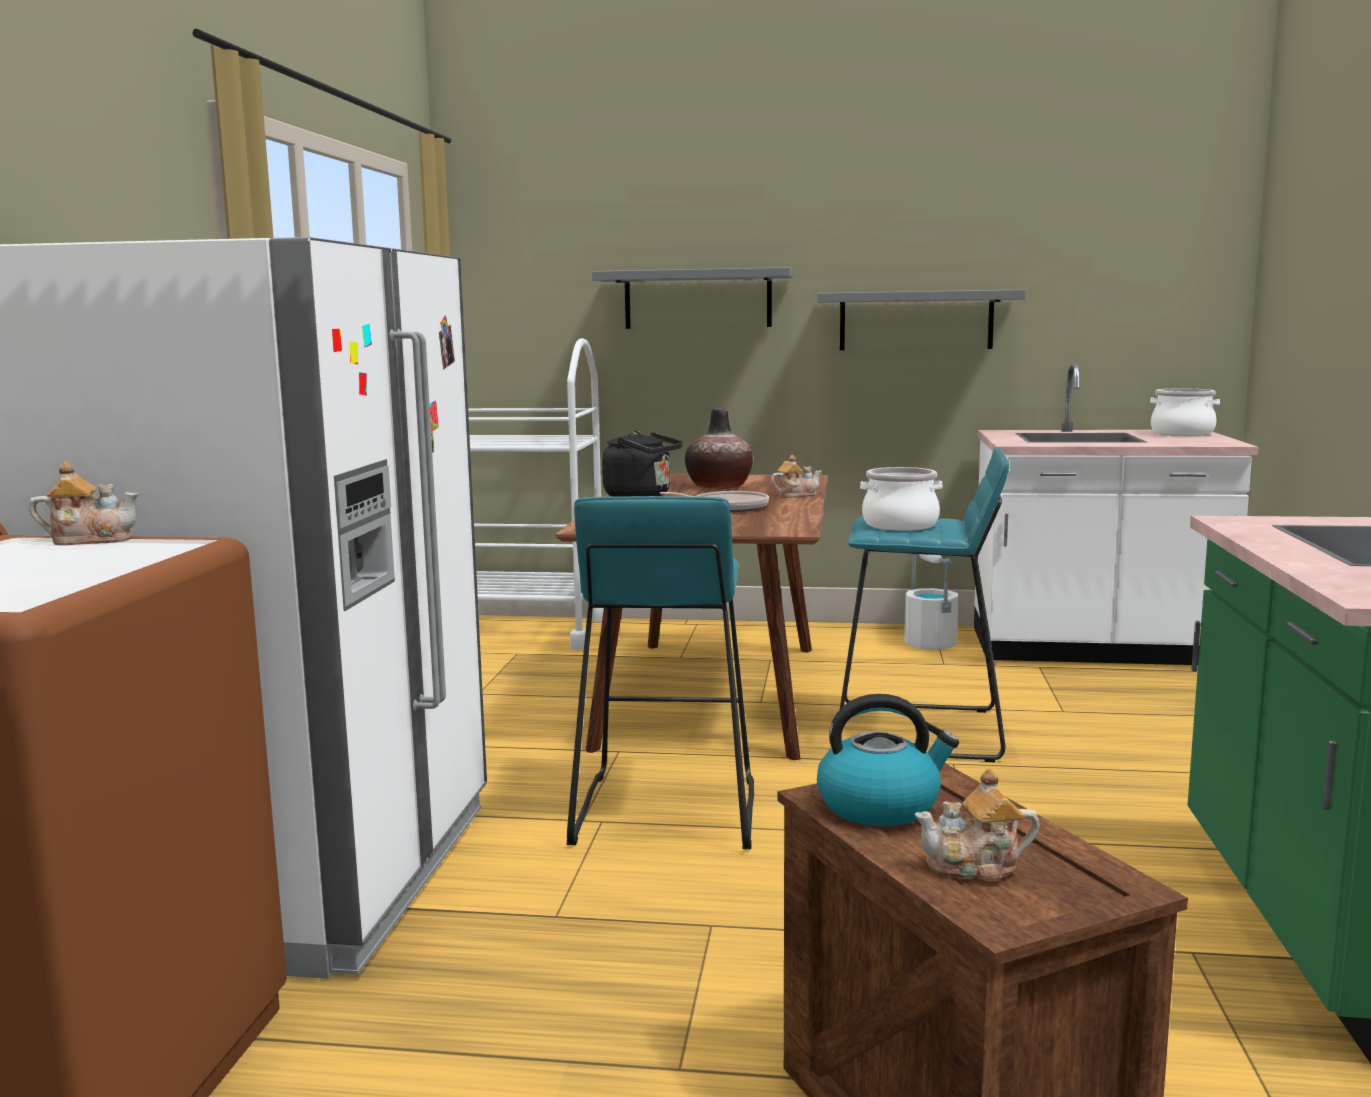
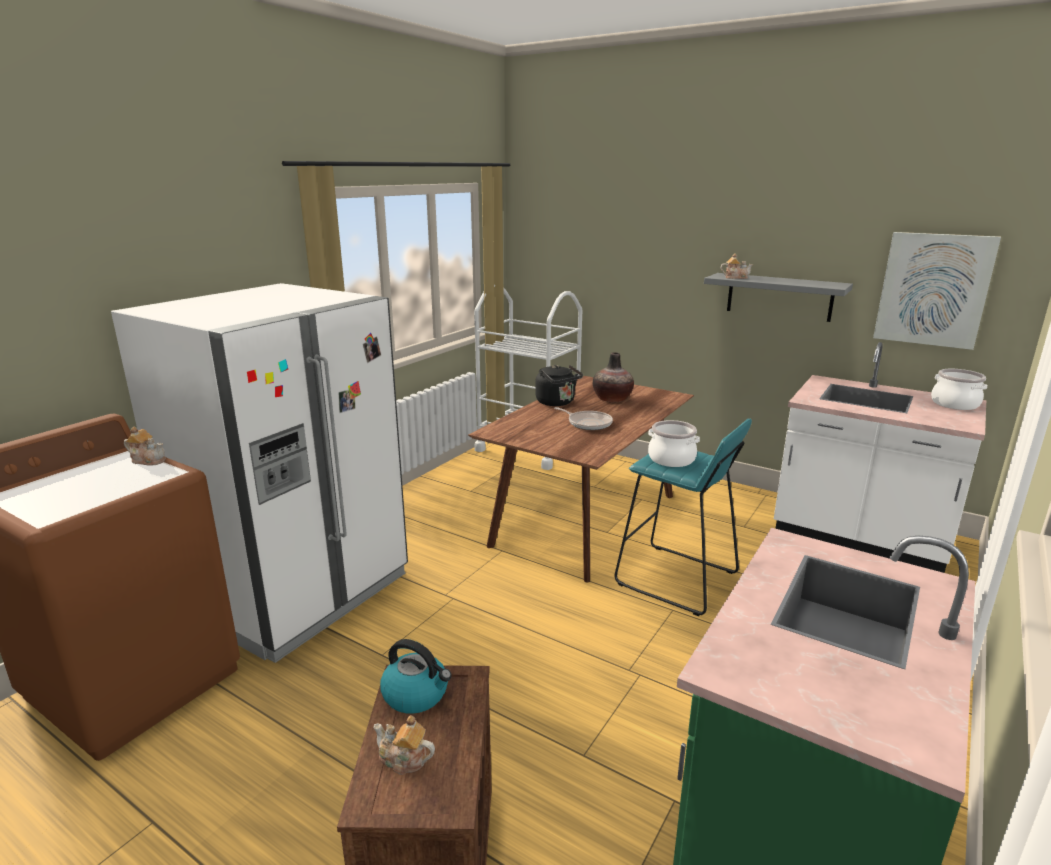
camera: 25 degrees right, 10 degrees up
(664, 812) = (487, 601): turquoise stool -> none
(698, 299) = (643, 269): grey shelf -> none
(796, 495) = (644, 416): teapot -> teapot (735, 277)
(929, 644) = (750, 507): white bucket -> none
(1120, 288) = (933, 289): none -> picture

